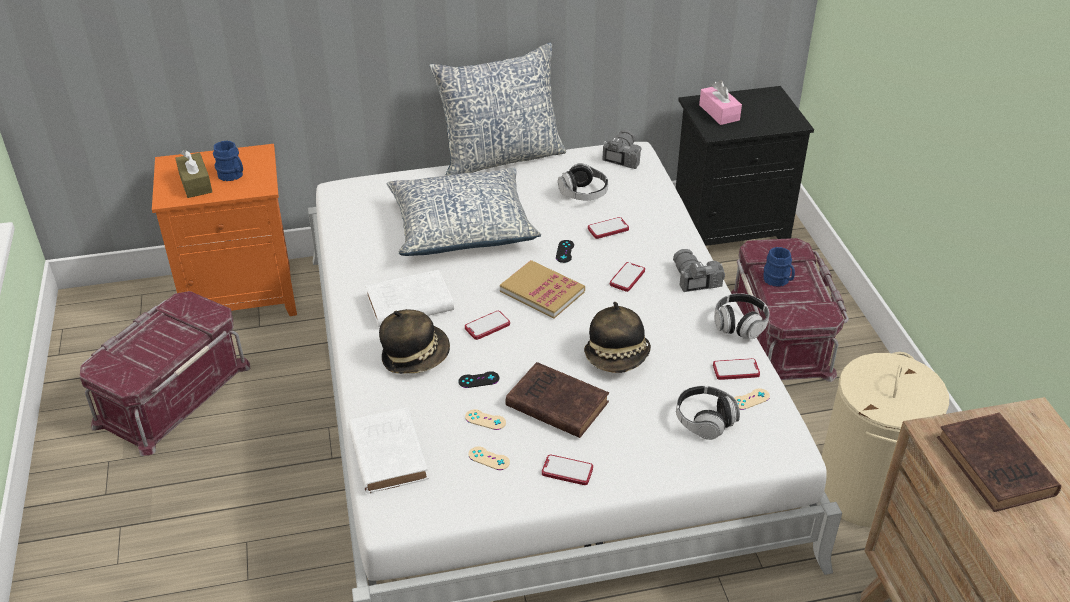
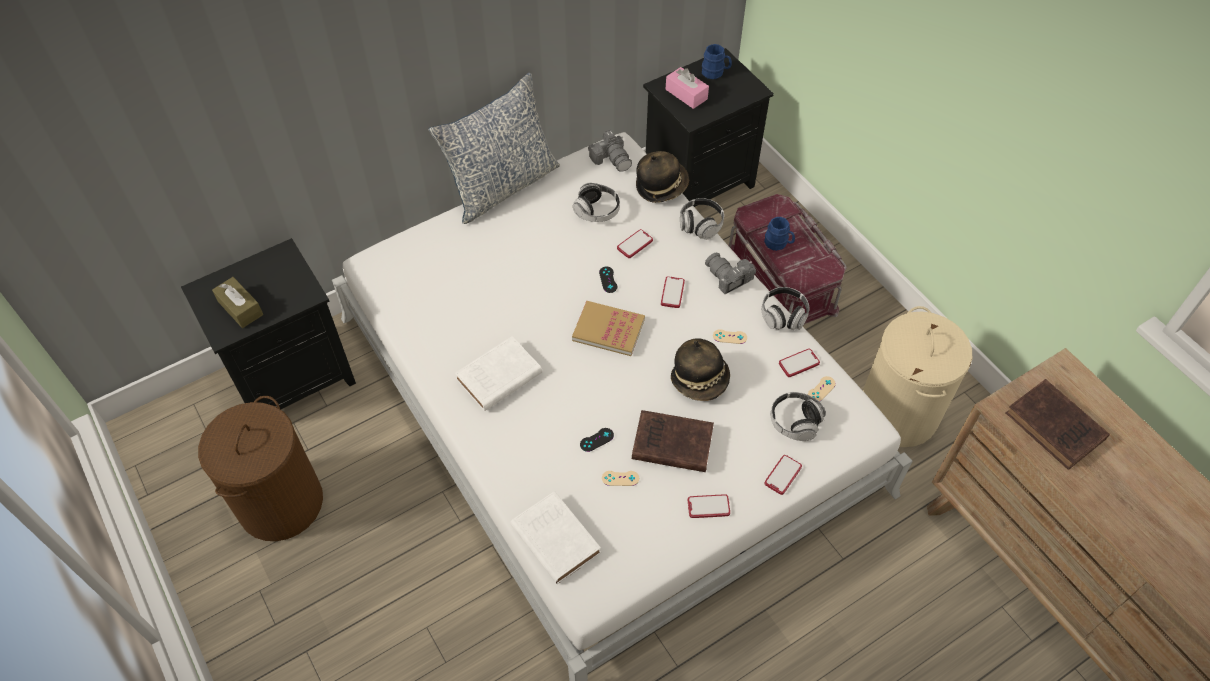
camera: 20 degrees left, 15 degrees up
(171, 393) = (281, 502): red storage box -> brown laundry basket
(233, 175) = (272, 289): blue mug -> blue mug (715, 73)
(243, 295) = (294, 376): orange nightstand -> black nightstand
(415, 356) = (531, 431): hat -> hat (661, 185)
(462, 227) = (505, 277): pillow -> none
(487, 326) = (578, 381): phone -> phone (783, 475)
(489, 458) = (640, 515): beige game controller -> beige game controller (730, 337)
(621, 157) = (612, 159): camera -> camera turned 150 degrees clockwise
(687, 229) = (700, 225): none -> headphones

